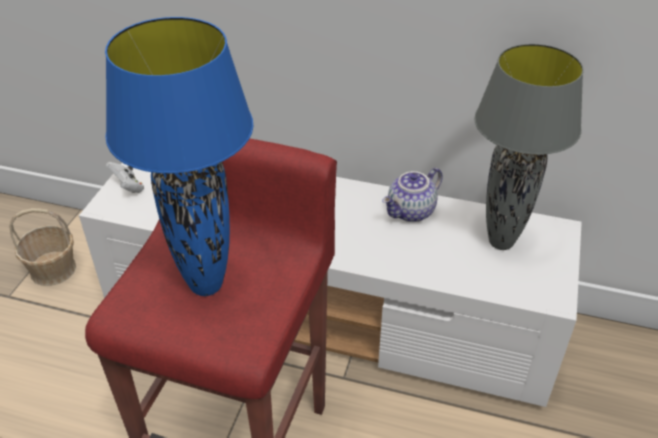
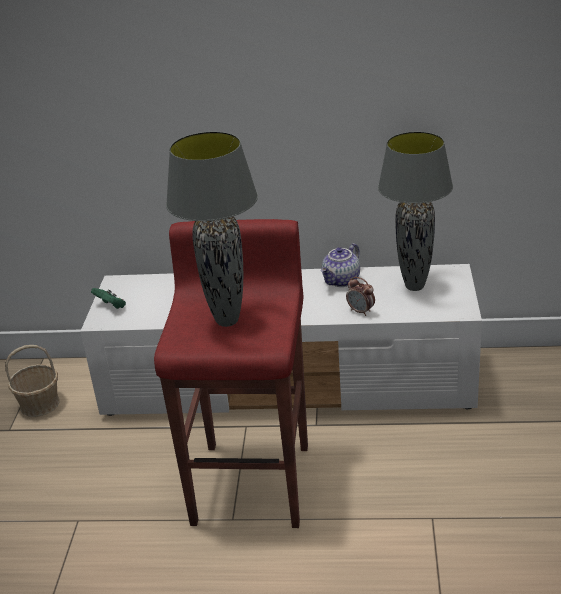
camera: 10 degrees left, 10 degrees down
(128, 187) = (111, 306): white game controller -> green game controller
(207, 286) = (228, 321): blue table lamp -> grey table lamp
(421, 266) = (361, 311): none -> alarm clock

